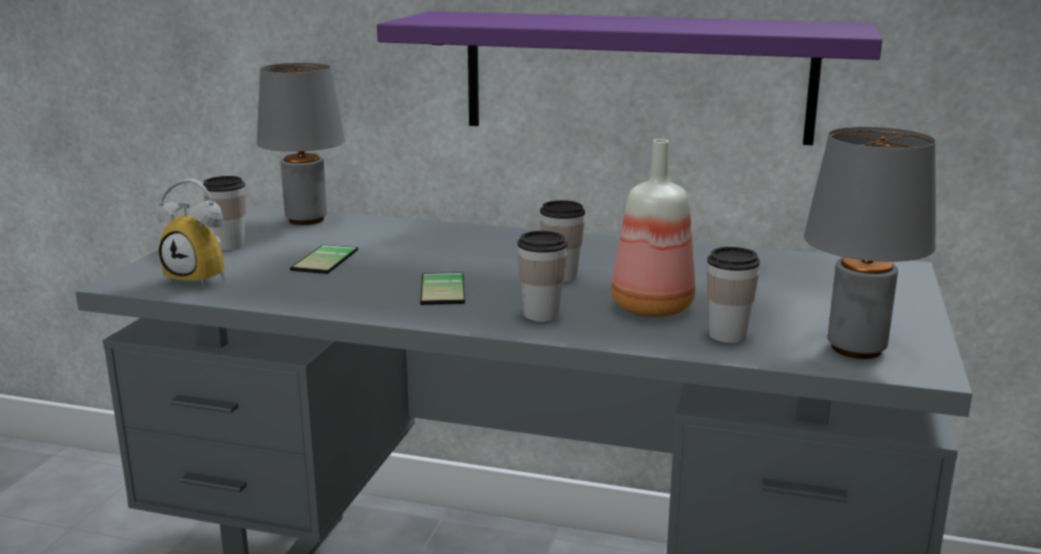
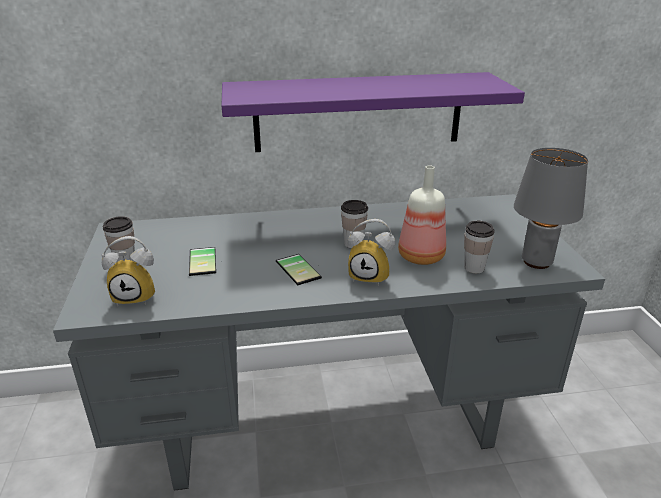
camera: 25 degrees left, 10 degrees up
(307, 219) = (156, 228): grey table lamp -> none
(541, 315) = (371, 276): cup -> alarm clock

